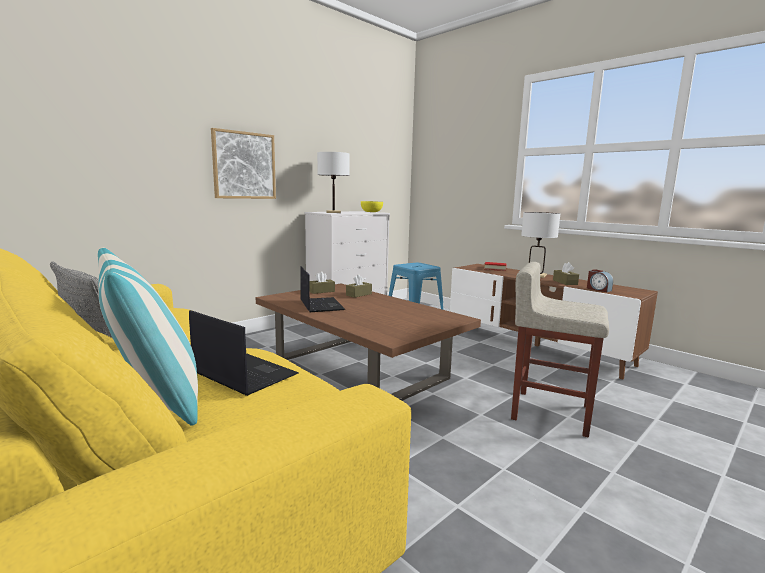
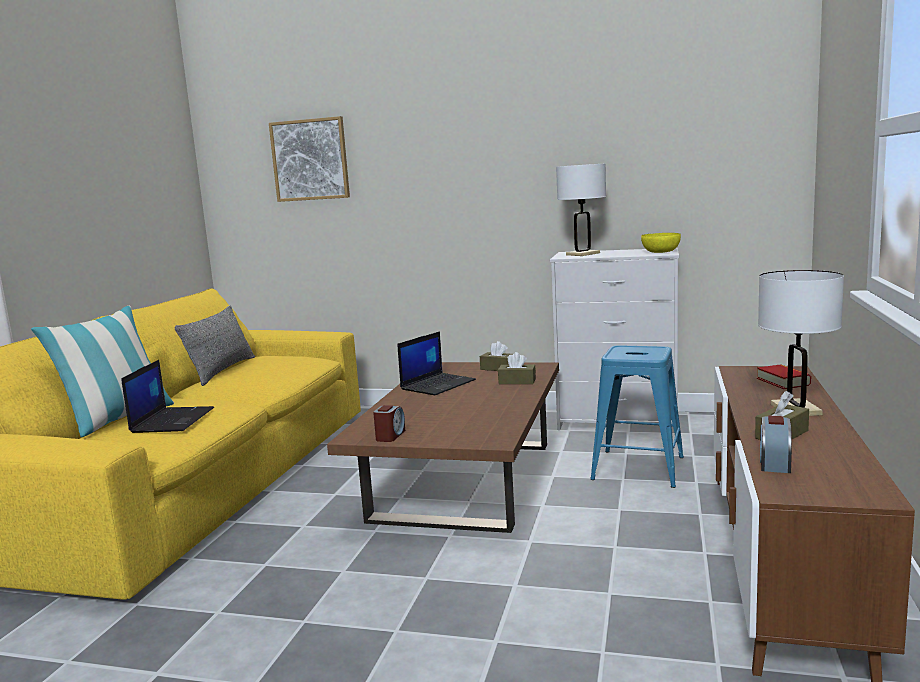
camera: 60 degrees right, 0 degrees up
(244, 165) = (469, 196): picture -> picture (310, 160)
(408, 332) = (390, 436): none -> alarm clock
(549, 412) = (492, 623): beige stool -> none

